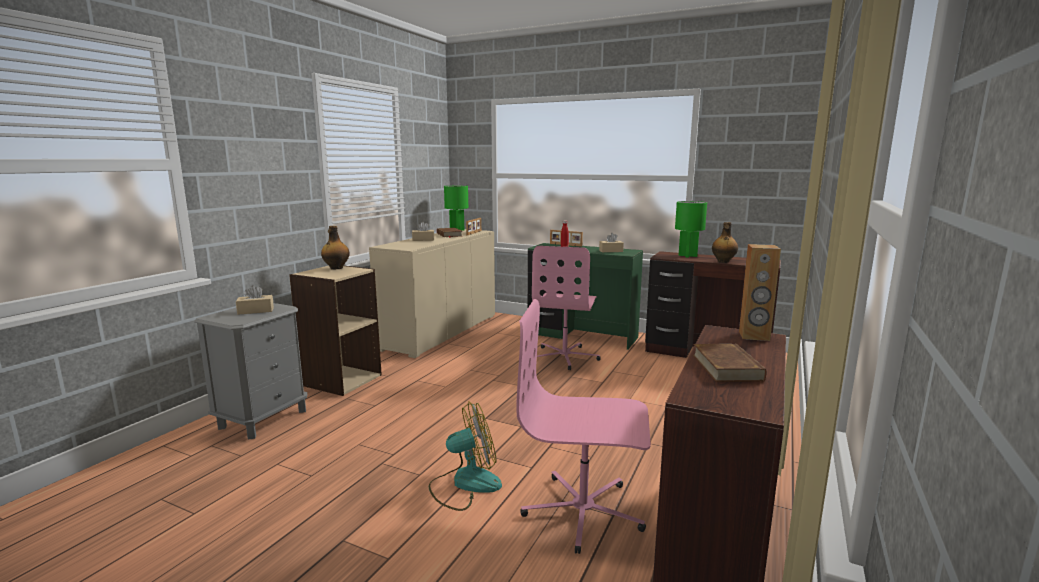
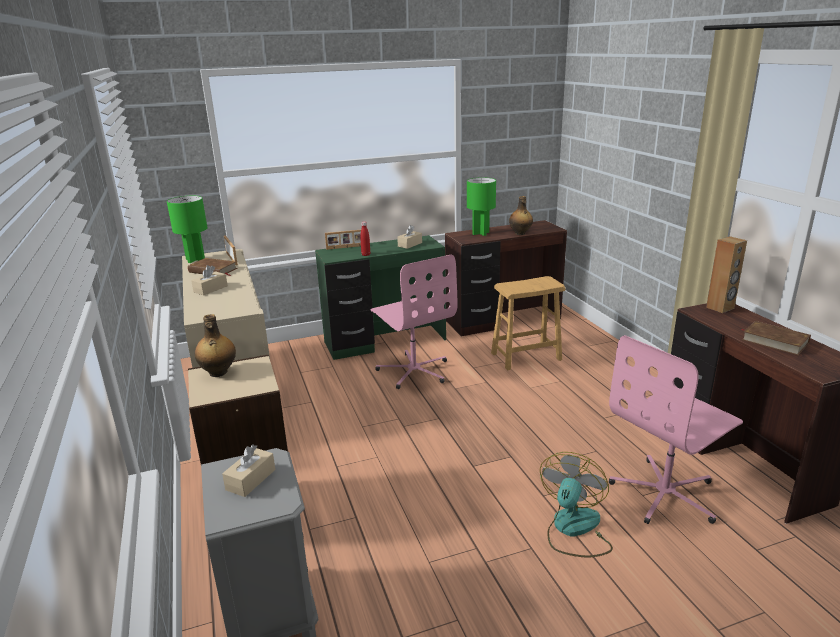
camera: 45 degrees left, 10 degrees up
(672, 381) = (526, 356): none -> brown stool

